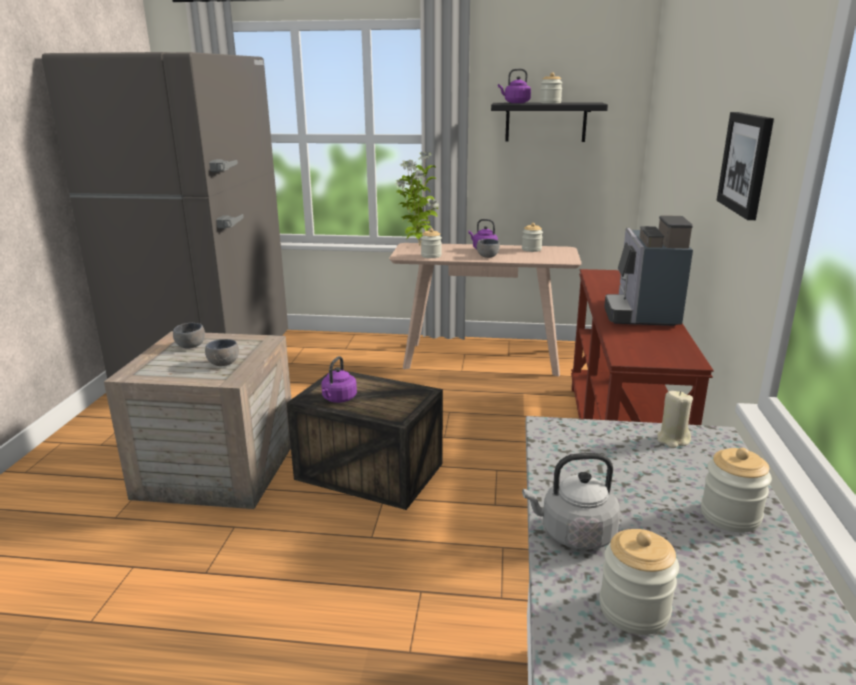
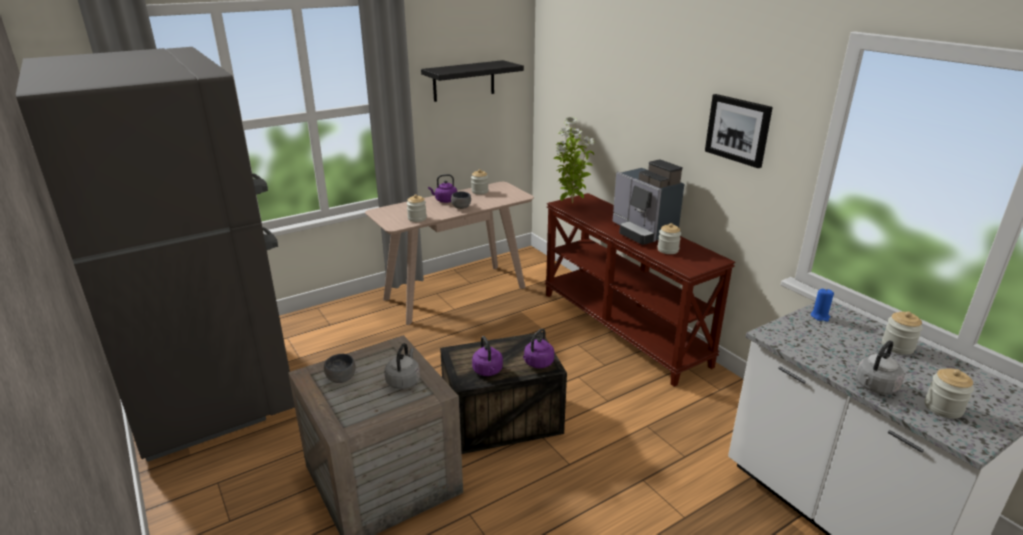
camera: 40 degrees left, 5 degrees up
(224, 363) = (404, 381): grey bowl -> grey kettle
(418, 246) = (386, 210): potted plant -> potted plant (571, 203)
(515, 103) = (448, 69): purple kettle -> purple kettle (537, 363)
(550, 103) = (476, 67): jar -> jar (668, 250)
(673, 439) = (820, 316): beige candle -> blue candle

